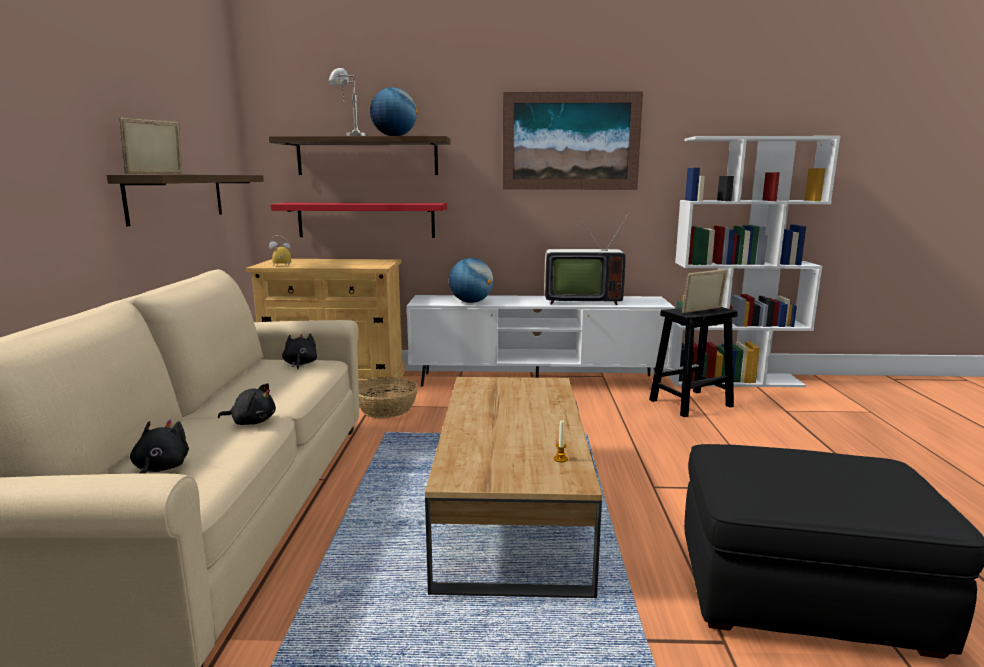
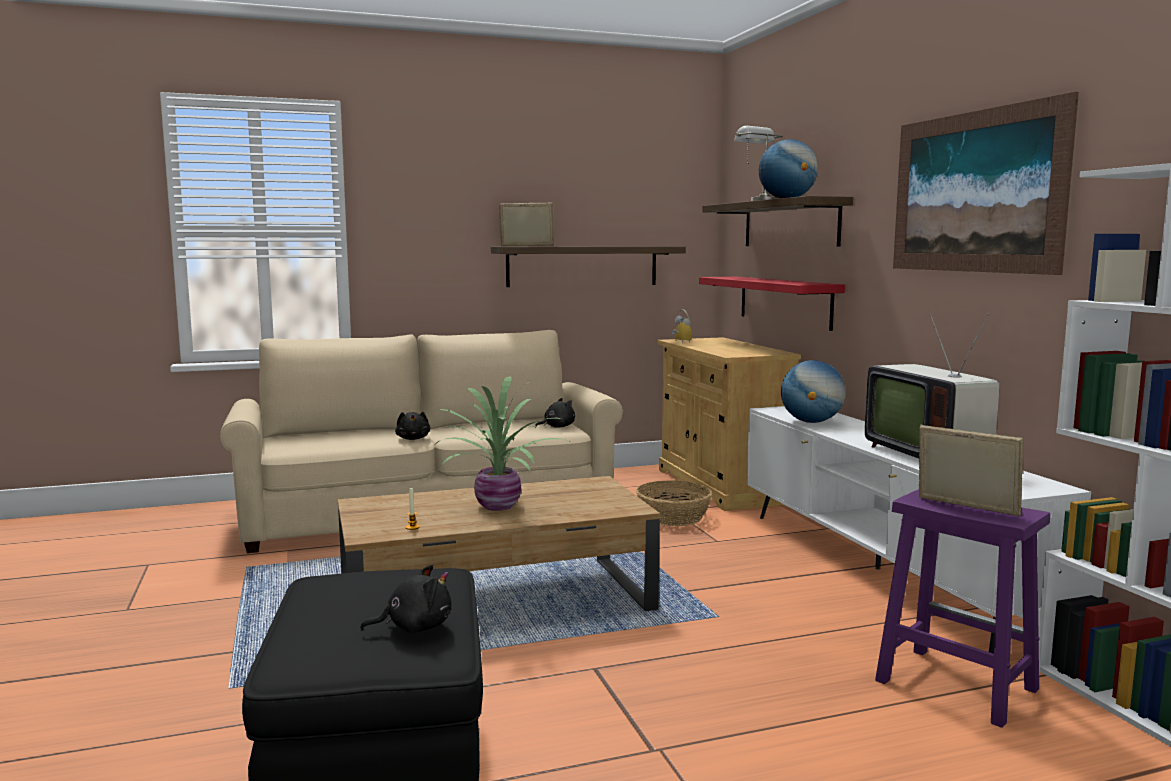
camera: 70 degrees right, 5 degrees down
(160, 469) = (329, 438): black plush toy -> black plush toy (414, 627)
(517, 419) = (500, 506): none -> potted plant
(690, 403) = (953, 684): black stool -> purple stool

